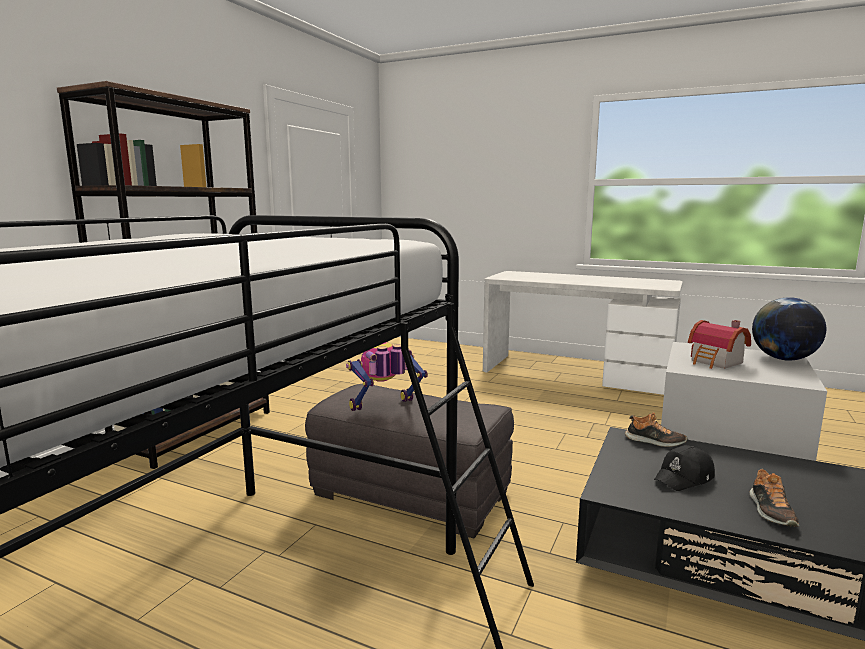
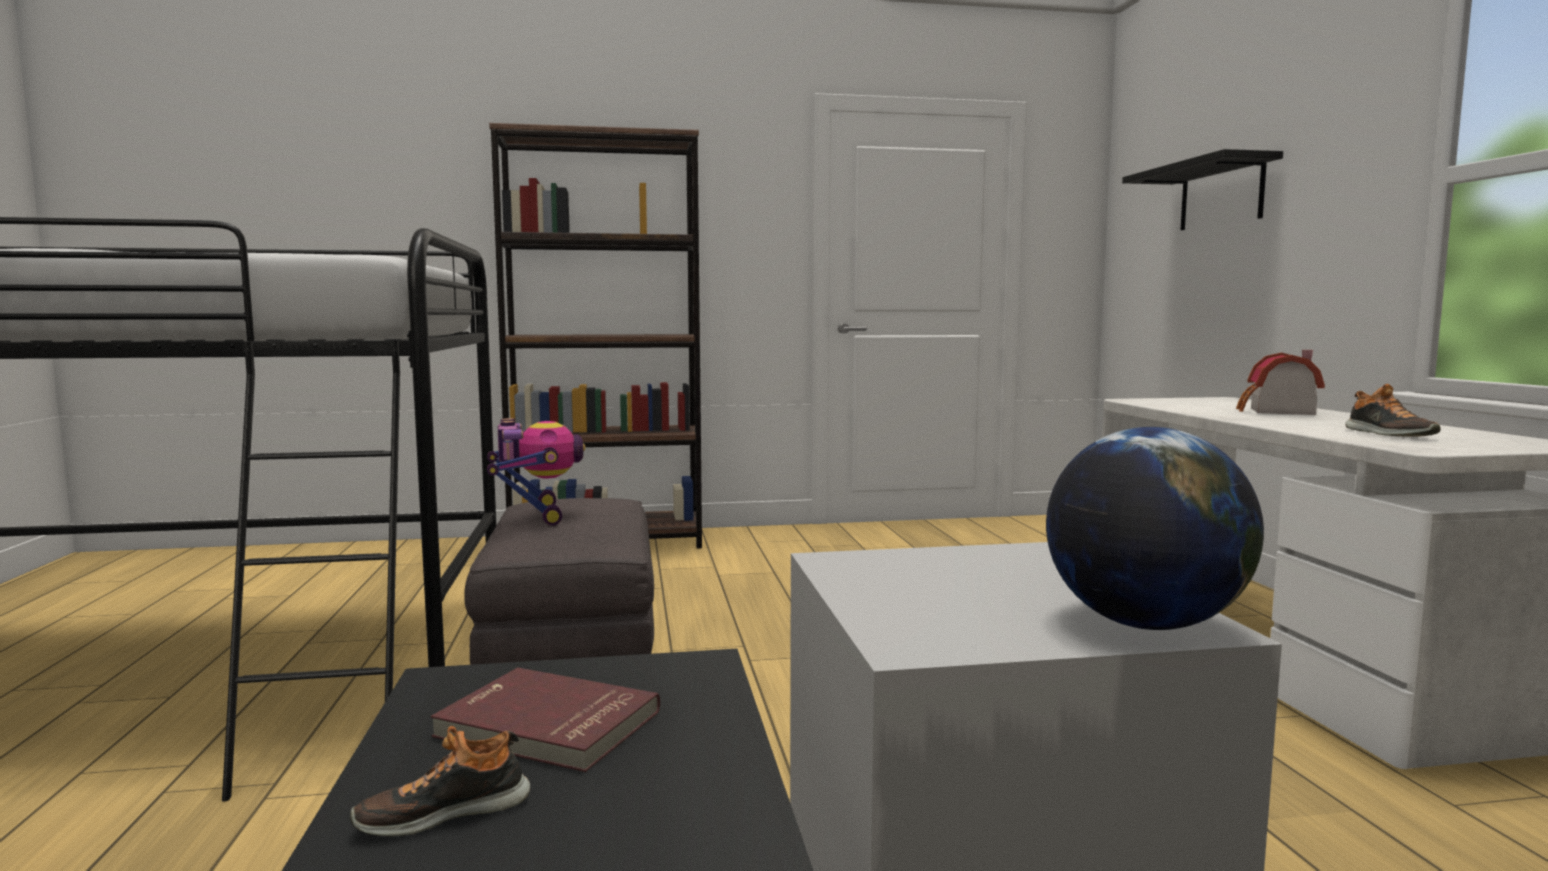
camera: 55 degrees right, 5 degrees down
(385, 408) = (536, 516): toy robot -> toy robot turned 45 degrees clockwise
(471, 175) = (1221, 195): none -> black shelf
(655, 441) = (704, 686): shoe -> shoe (1388, 434)
(684, 478) = (546, 726): black cap -> red book
(716, 362) = (948, 575): toy house -> toy house (1277, 411)

